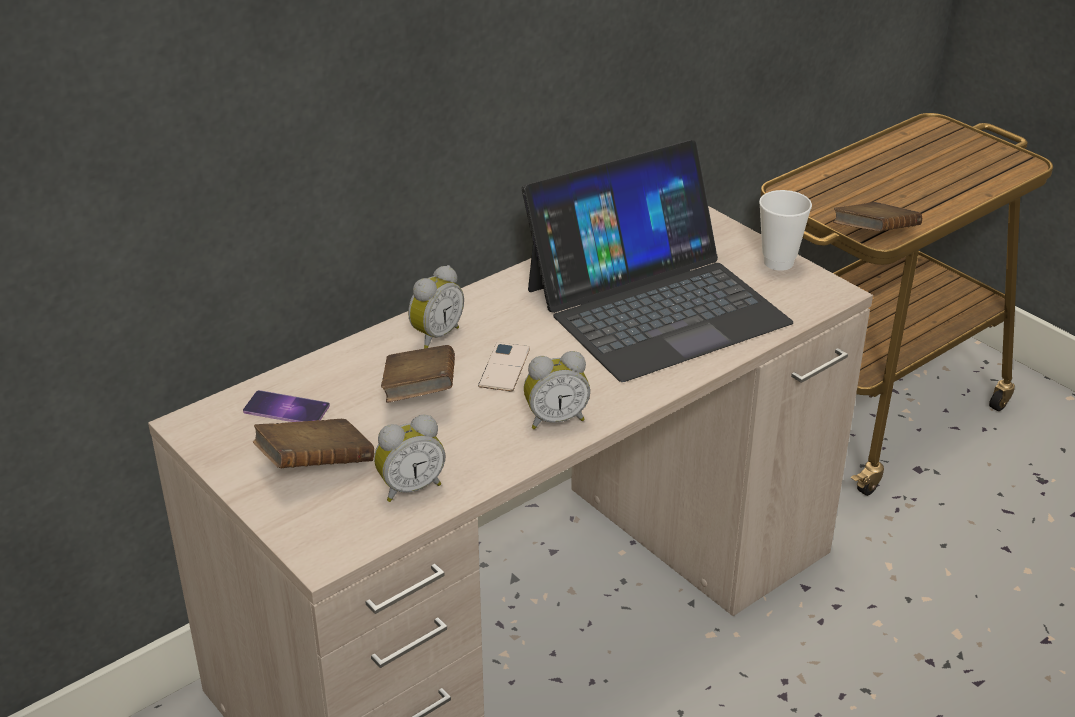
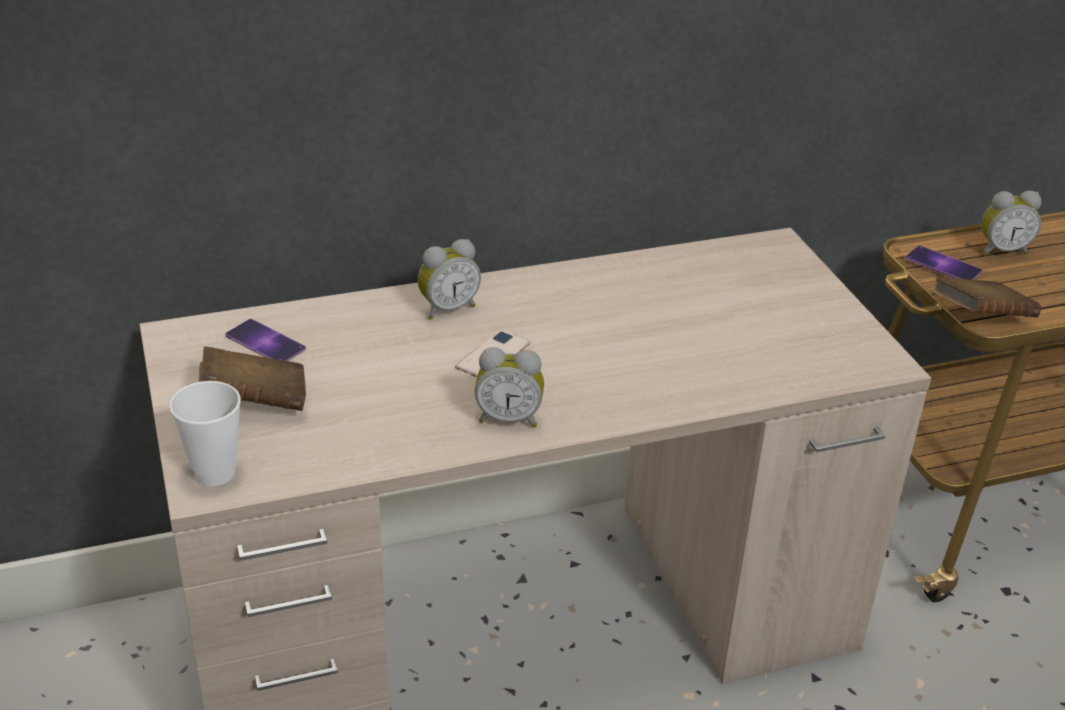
camera: 20 degrees right, 0 degrees up
(410, 487) = (326, 446): alarm clock -> alarm clock (1001, 250)
(420, 393) = (396, 360): brown book -> none
(655, 305) = (685, 332): laptop -> none
(778, 262) = (846, 319): cup -> cup (215, 473)
(819, 197) = (943, 265): none -> phone

